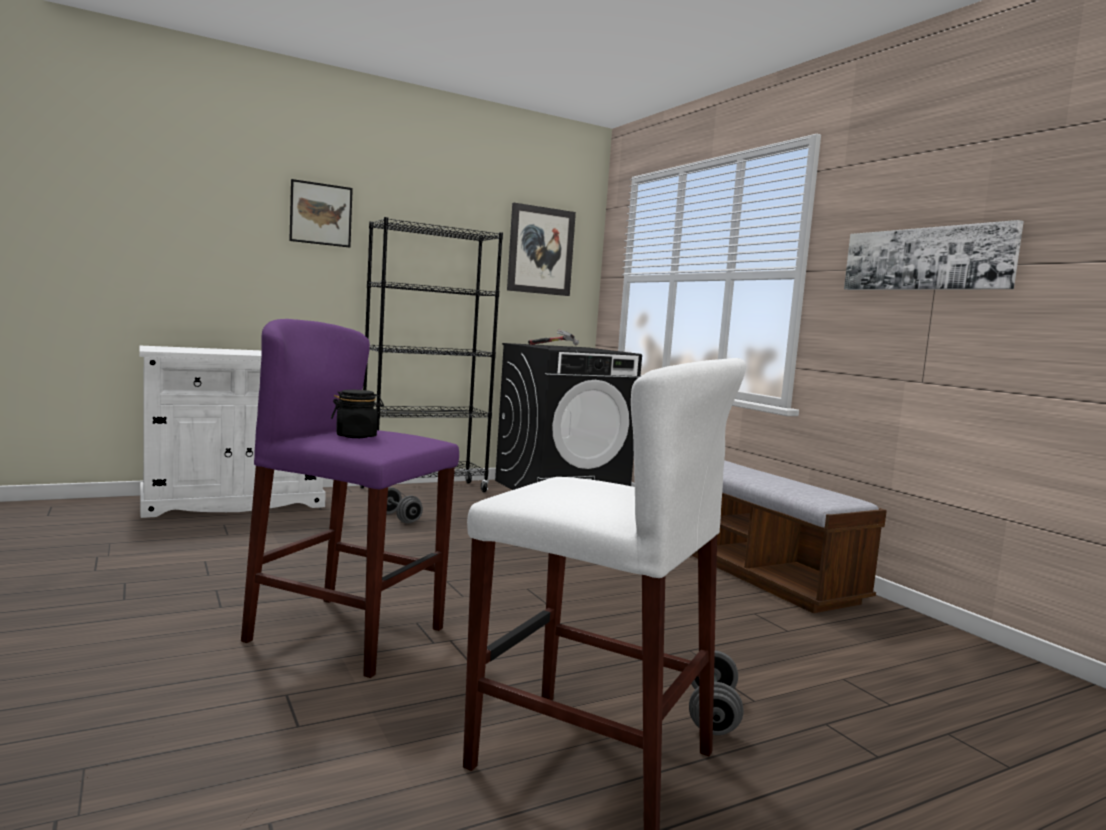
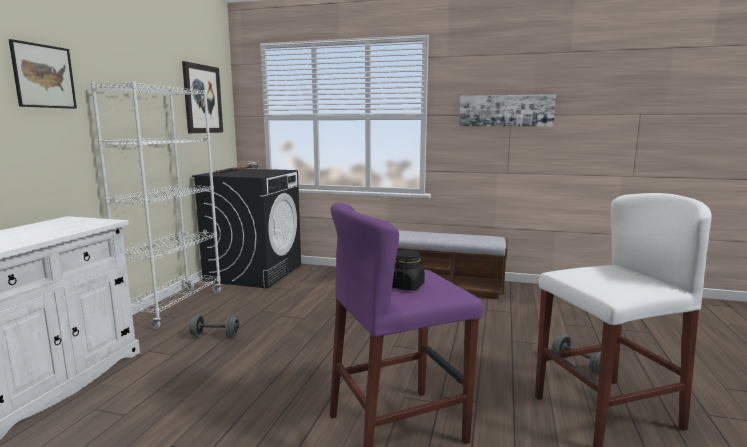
camera: 45 degrees left, 5 degrees up
(423, 490) = (175, 307): black bookcase -> white bookcase

